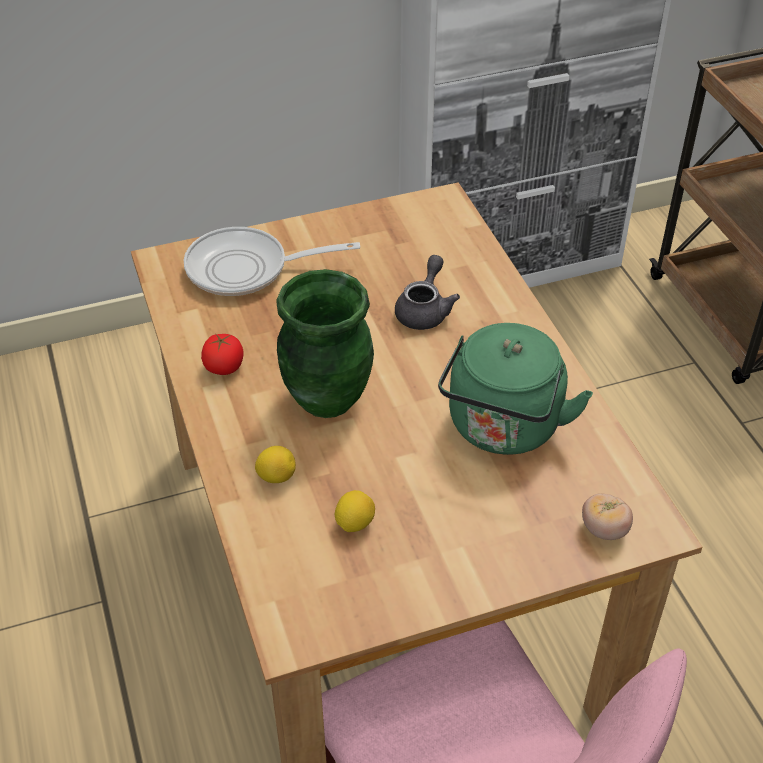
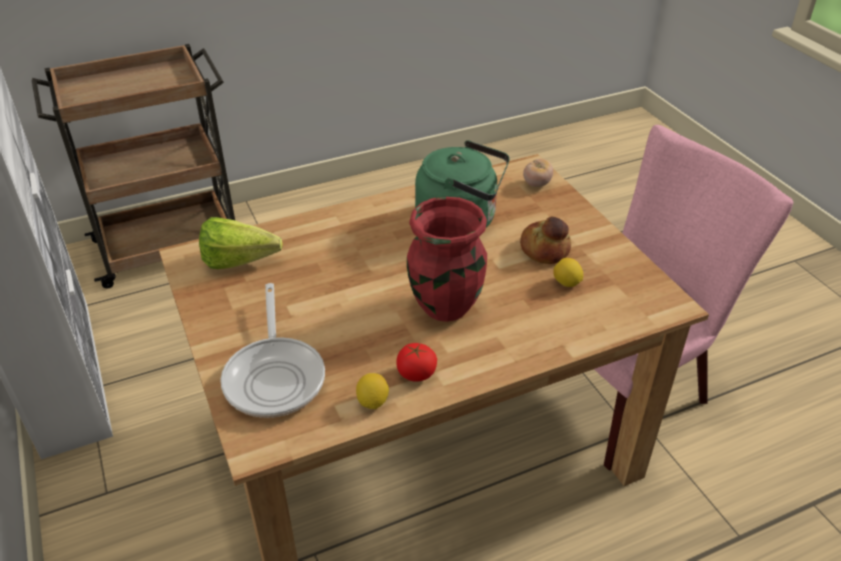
camera: 95 degrees left, 5 degrees down
(276, 476) = (535, 326): lemon -> lemon (372, 402)
(327, 397) = (444, 306): green vase -> red vase
(425, 310) = (336, 260): grey teapot -> none
(427, 242) = (245, 262): none -> lettuce
(432, 512) = (545, 249): none -> bread

